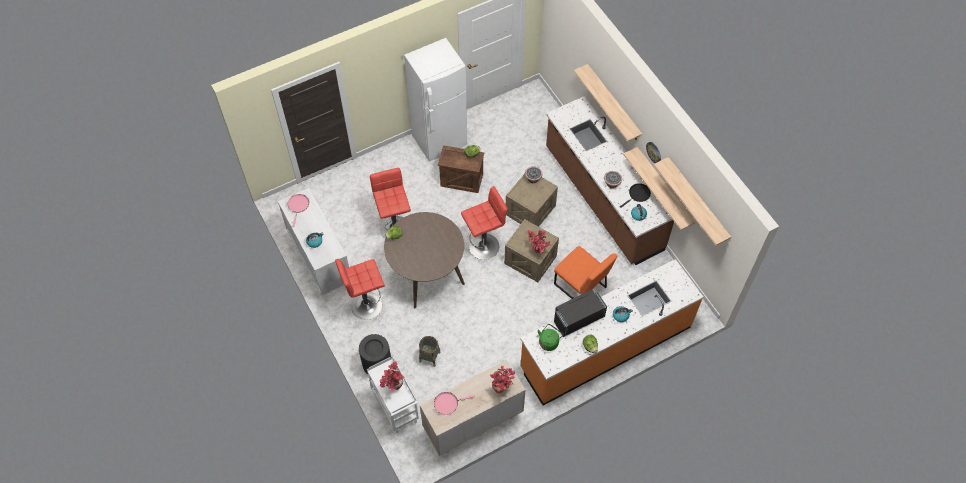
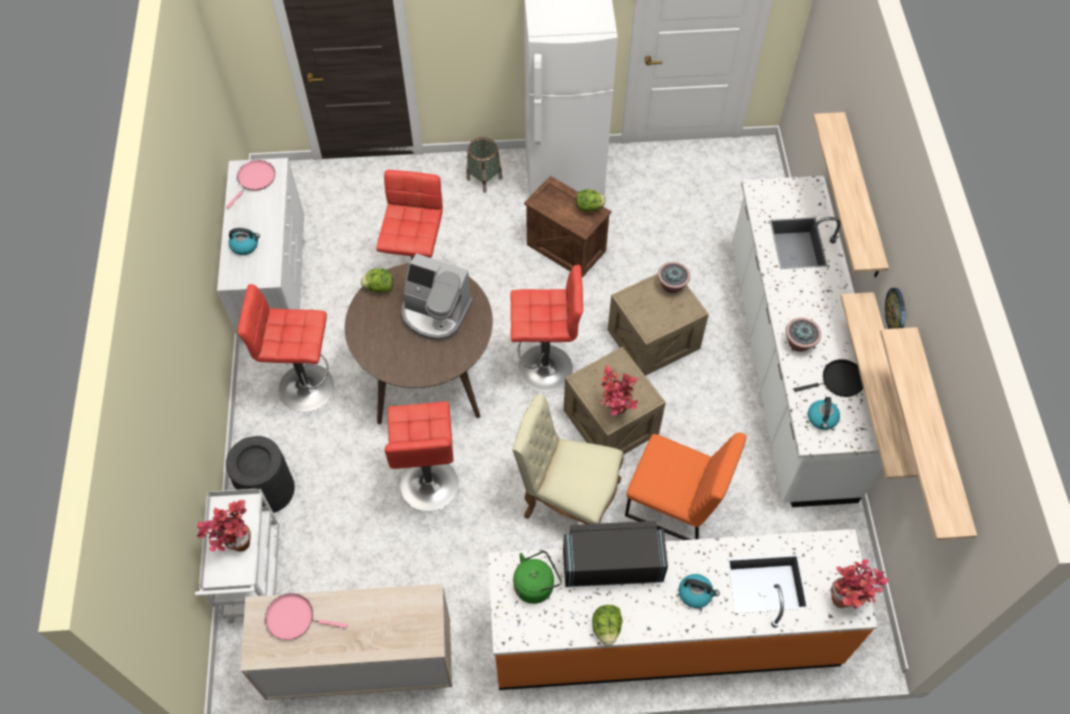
camera: 25 degrees right, 0 degrees up
(429, 238) = (435, 313): none -> coffee machine
(429, 357) = (356, 515): basket -> basket (484, 178)
(457, 327) = (428, 485): none -> red stool
(502, 388) = (405, 634): potted plant -> potted plant (847, 600)
(530, 306) = (569, 501): none -> beige chair
(581, 287) = (674, 505): orange chair -> orange chair turned 45 degrees counterclockwise
(602, 199) = (787, 369): brown counter -> white counter

